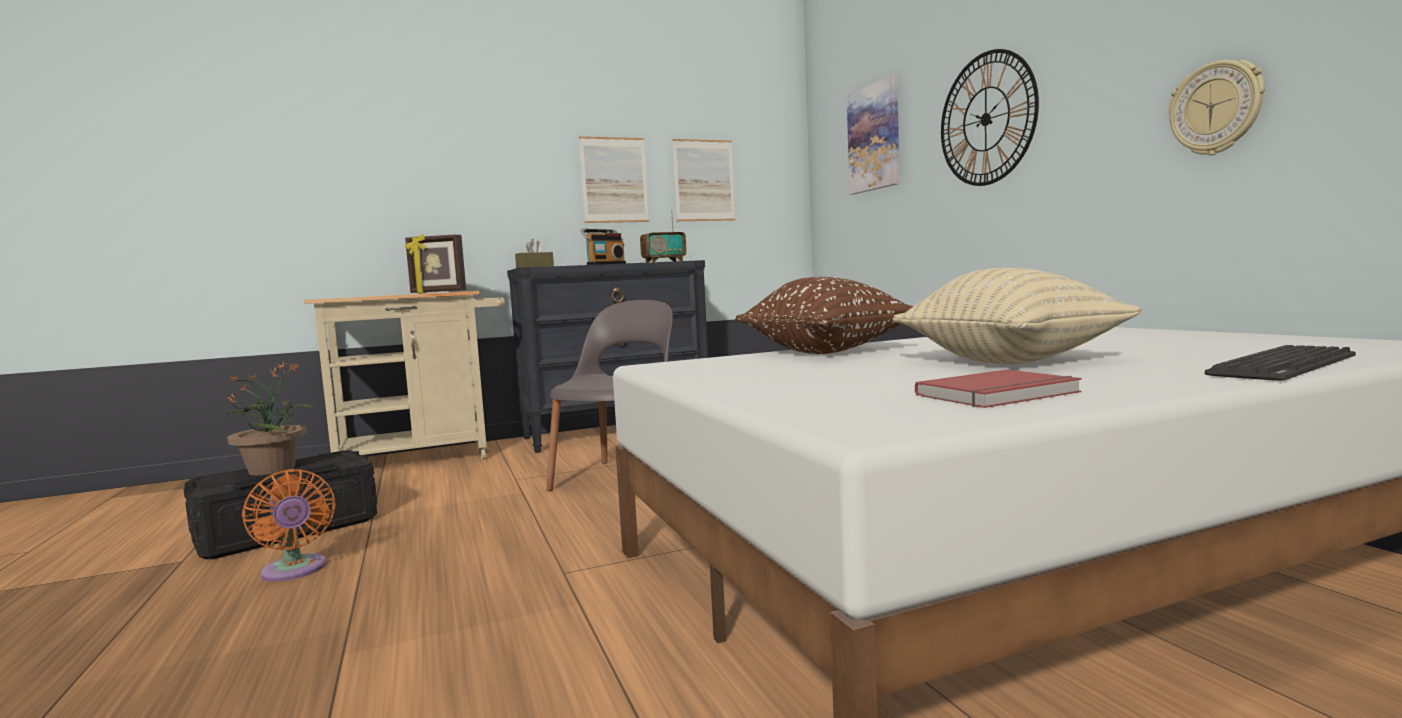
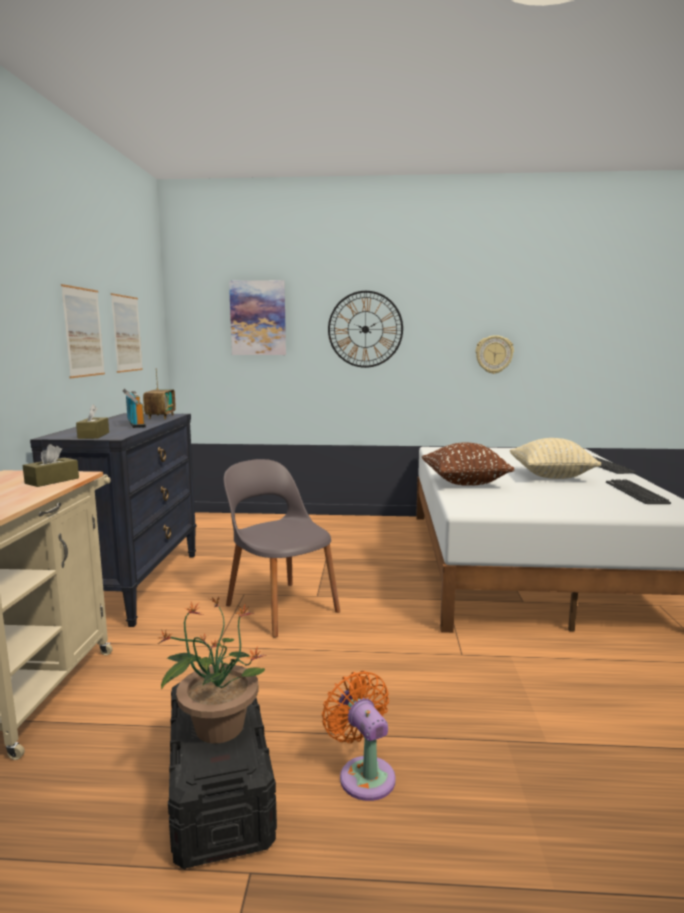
camera: 65 degrees left, 5 degrees up
(295, 571) = (364, 774): orange fan -> orange fan turned 105 degrees counterclockwise
(437, 292) = (52, 481): picture frame -> brown tissue box
(1000, 394) = (636, 492): red book -> keyboard

